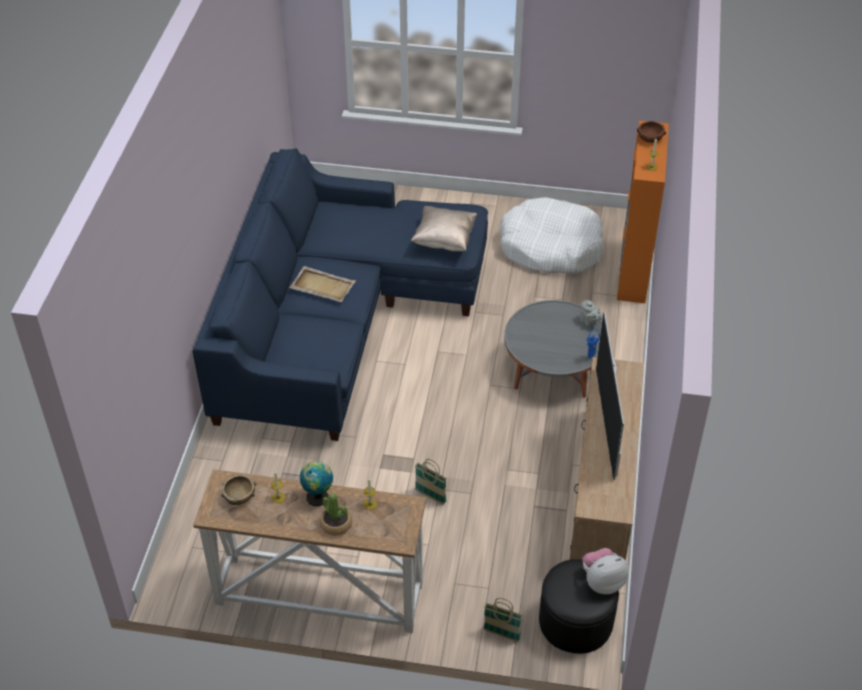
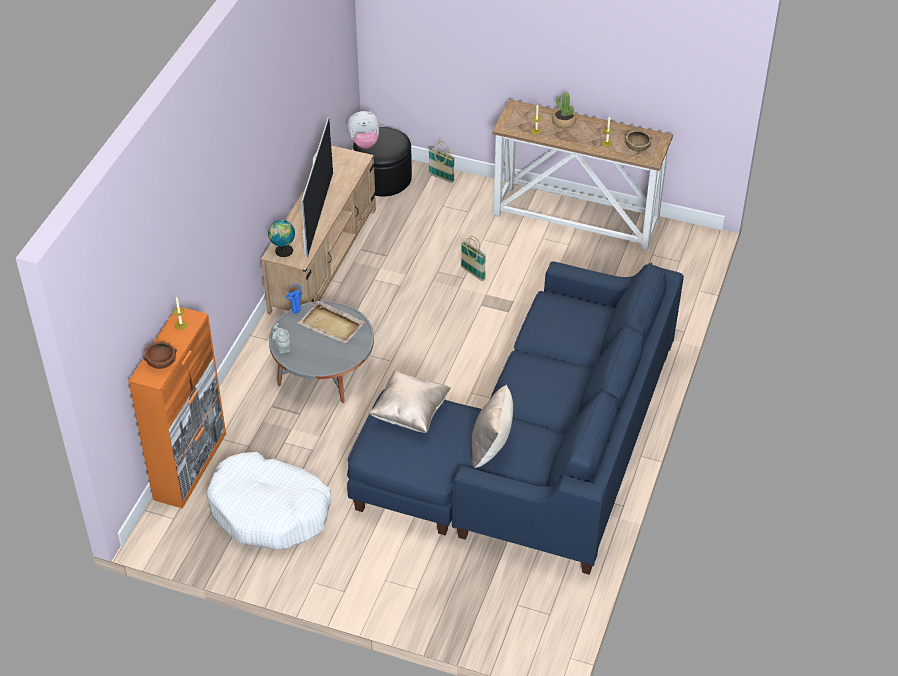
camera: 170 degrees left, 0 degrees up
(318, 496) = (575, 140): globe -> globe (283, 251)
(322, 286) = (552, 382): beige tray -> beige tray (332, 324)
(368, 224) = (491, 446): none -> beige pillow

